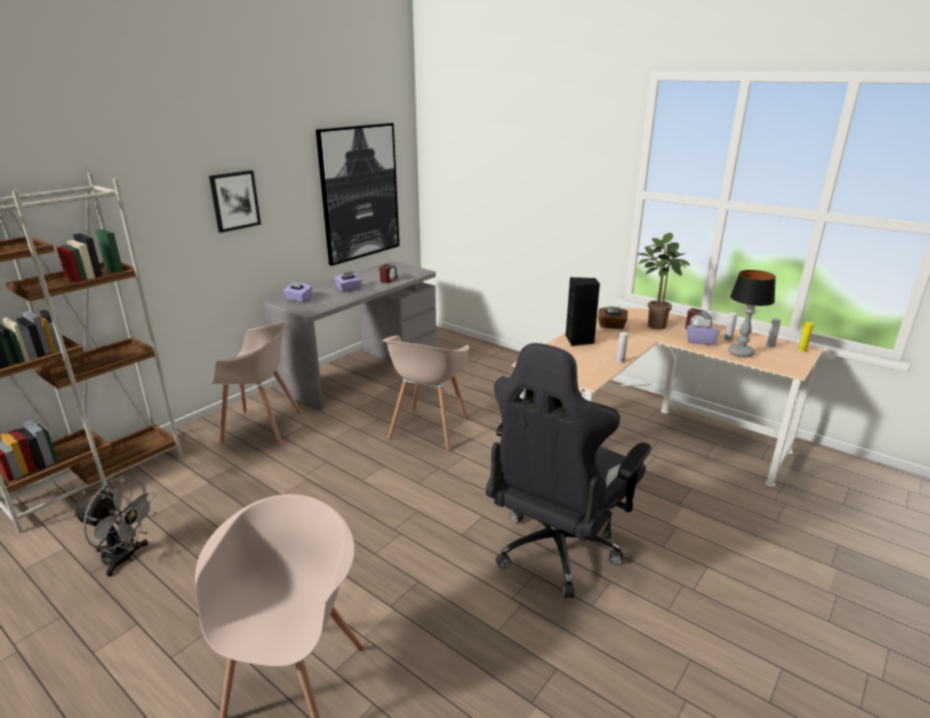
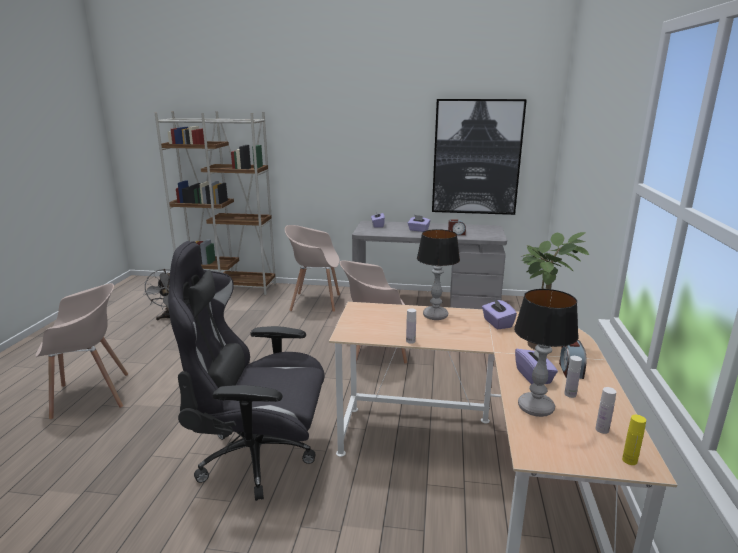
camera: 60 degrees right, 5 degrees down
(235, 200) = (355, 144): picture -> none
(263, 427) = (314, 302): beige chair -> beige chair turned 120 degrees clockwise
(579, 340) = (435, 316): black speaker -> table lamp
(611, 326) = (497, 323): brown tissue box -> purple tissue box

